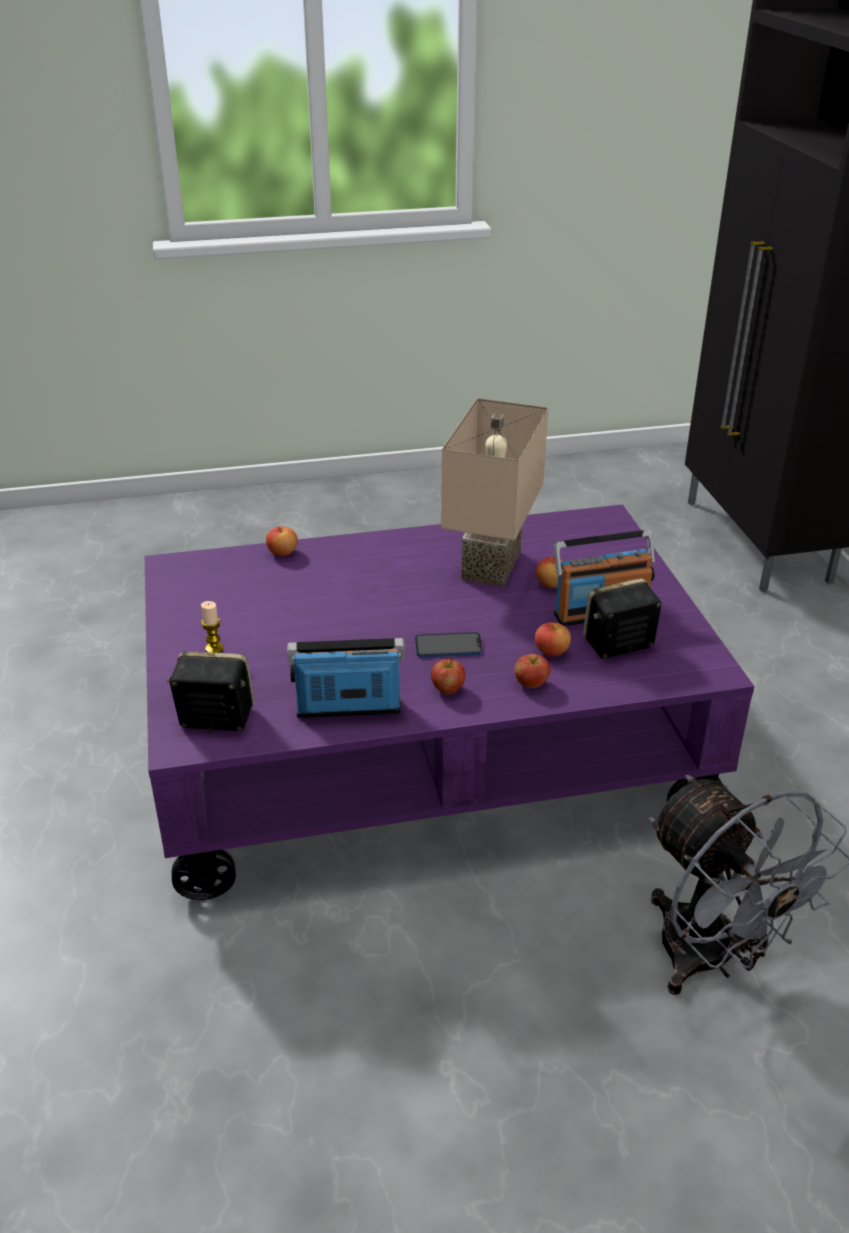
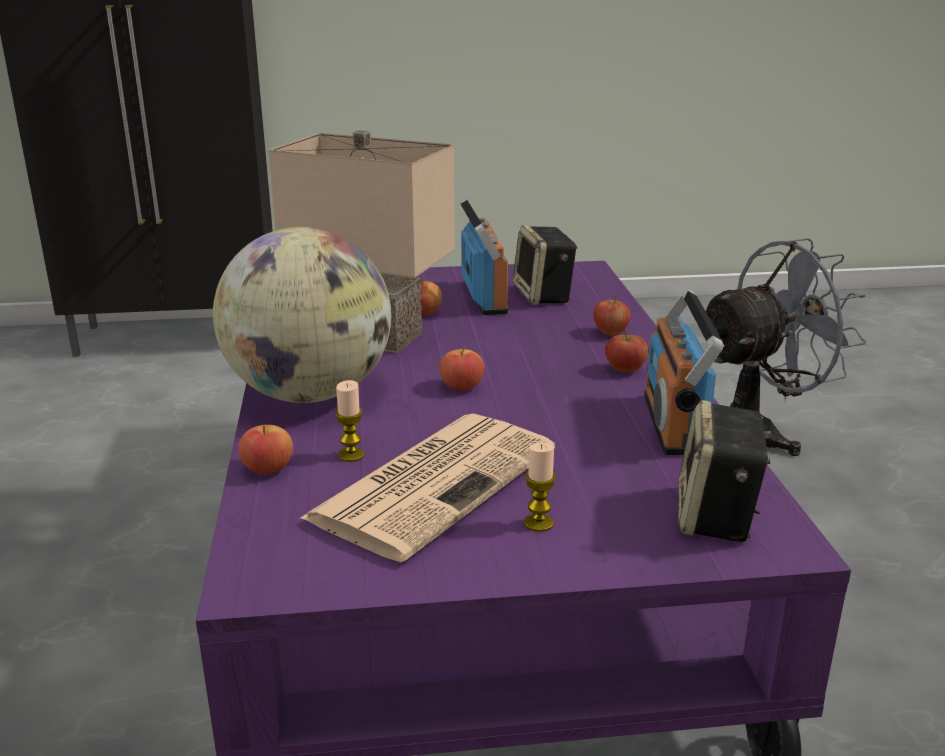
camera: 85 degrees left, 10 degrees down
(265, 609) = (435, 482): none -> newspaper
(299, 577) = (351, 455): none -> candle
(384, 553) = (310, 394): none -> globe
(448, 647) = (542, 366): phone -> none
(551, 651) = (553, 321): apple -> apple (461, 387)

